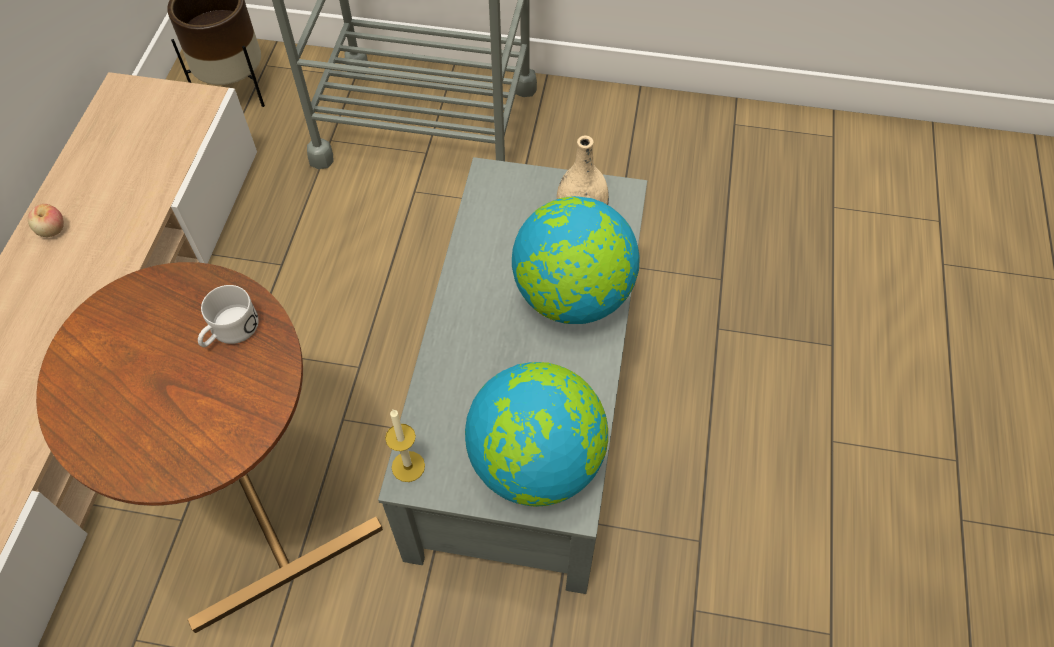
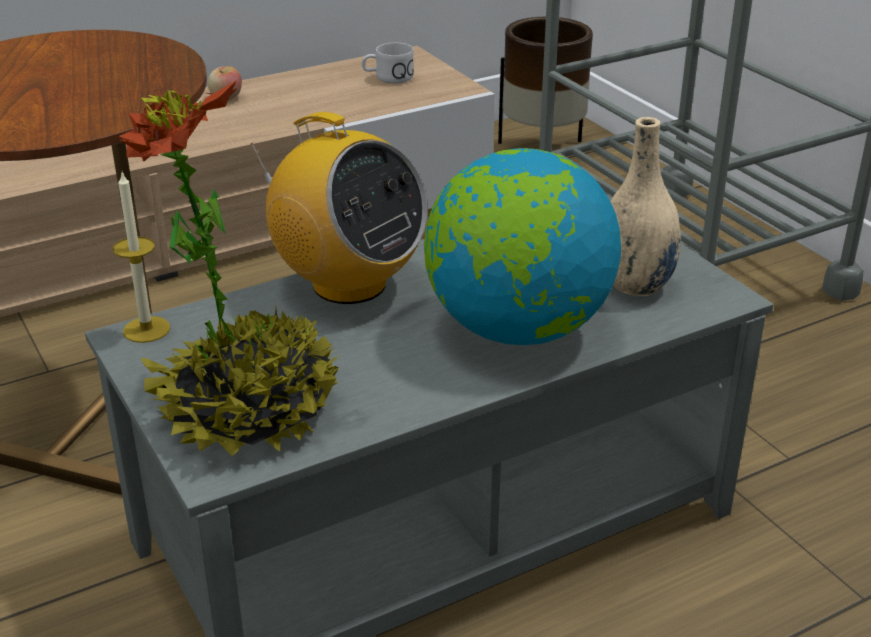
camera: 50 degrees right, 25 degrees down
(229, 331) = (130, 86): white mug -> white mug (388, 78)
(455, 340) = (348, 284): none -> radio
(537, 463) = (247, 411): globe -> potted plant

